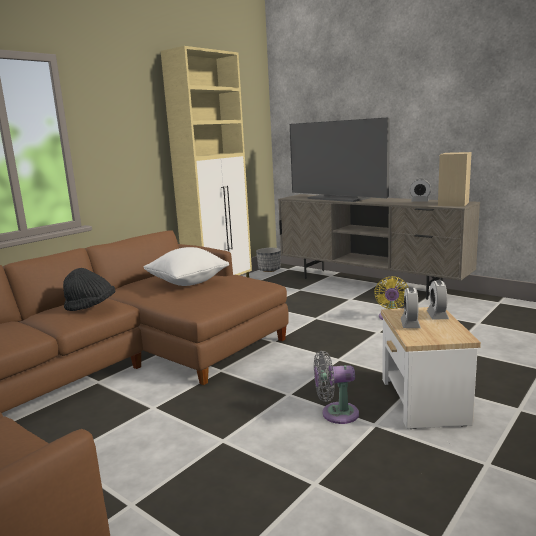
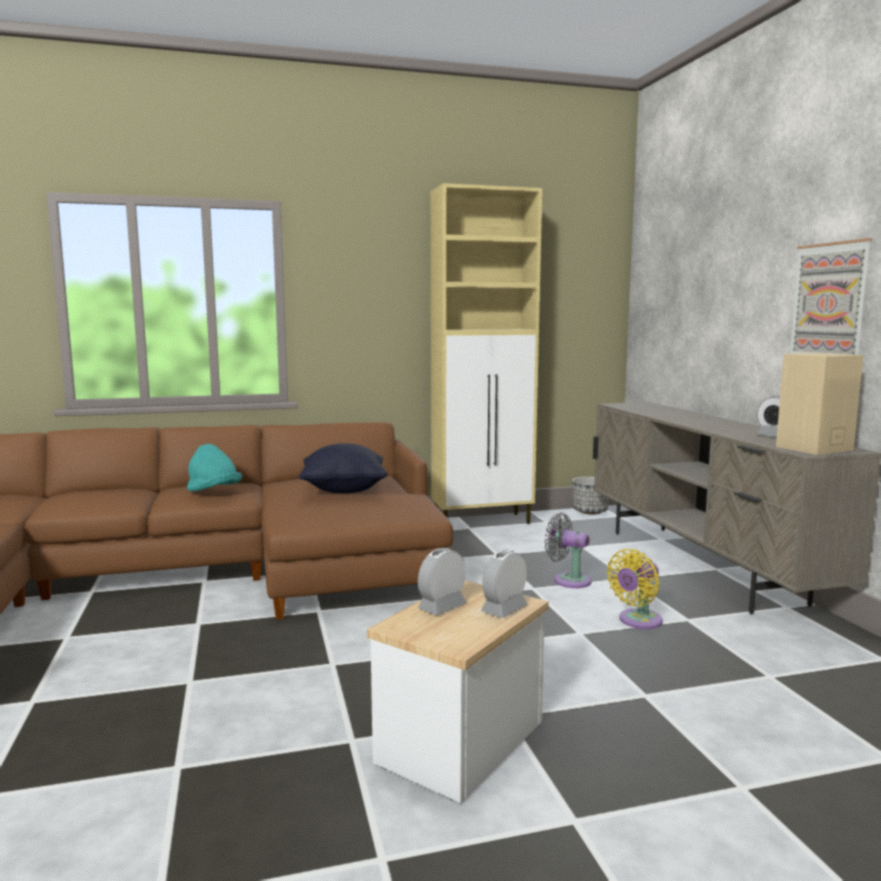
camera: 35 degrees right, 5 degrees down
(91, 307) = (214, 492): black hat -> turquoise hat
(187, 282) = (344, 490): white pillow -> black pillow
(336, 414) = (335, 707): grey fan -> grey fan (568, 580)
(338, 198) = (673, 414): television -> none
(438, 125) = (829, 303): none -> picture

